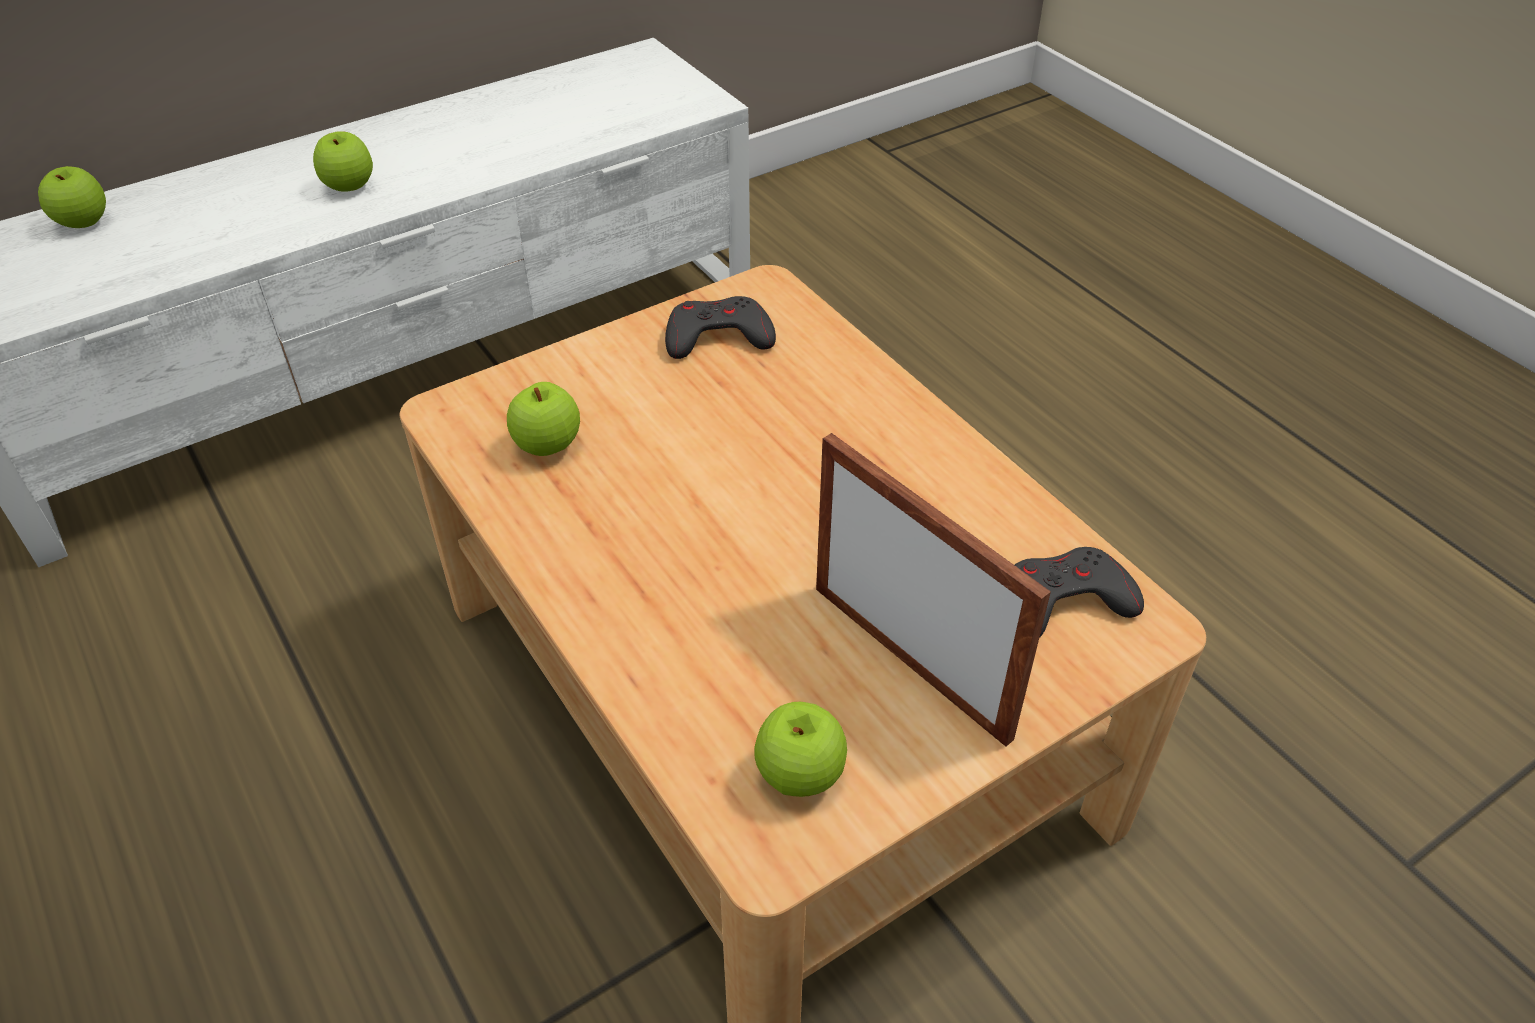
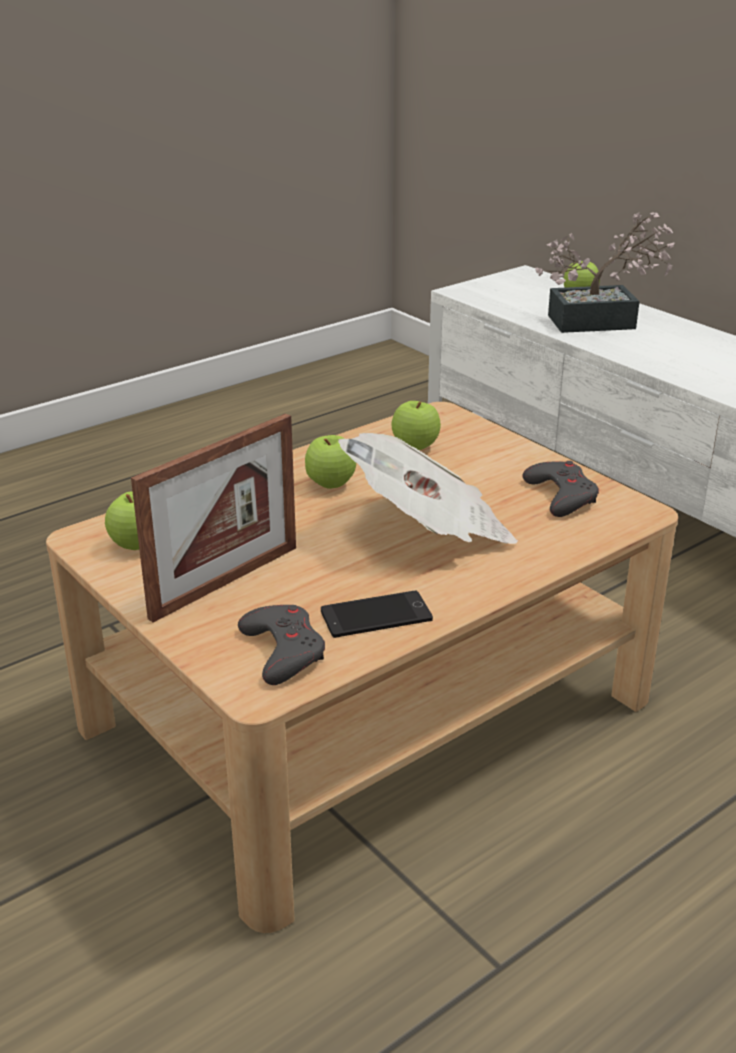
camera: 85 degrees right, 15 degrees down
(200, 220) = (602, 322): none -> potted plant
(349, 187) = (671, 354): apple -> apple (331, 484)
(790, 454) = (429, 530): none -> newspaper
(985, 515) = (376, 615): none -> phone

